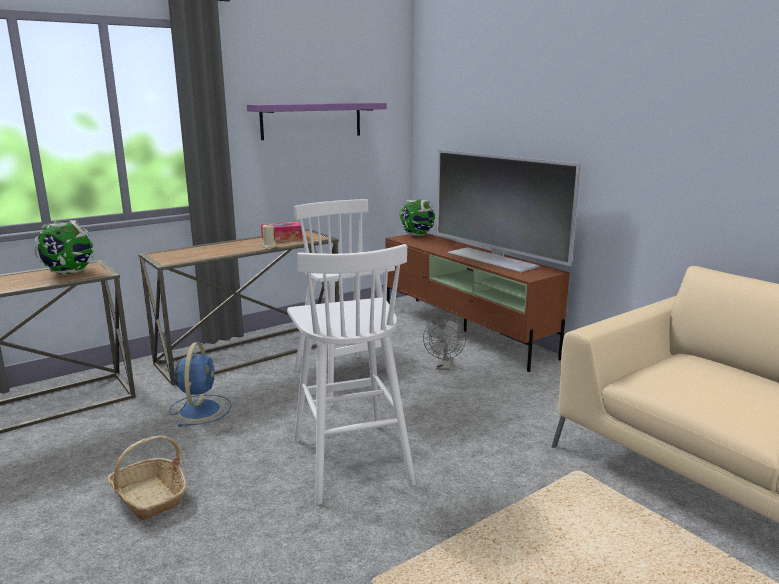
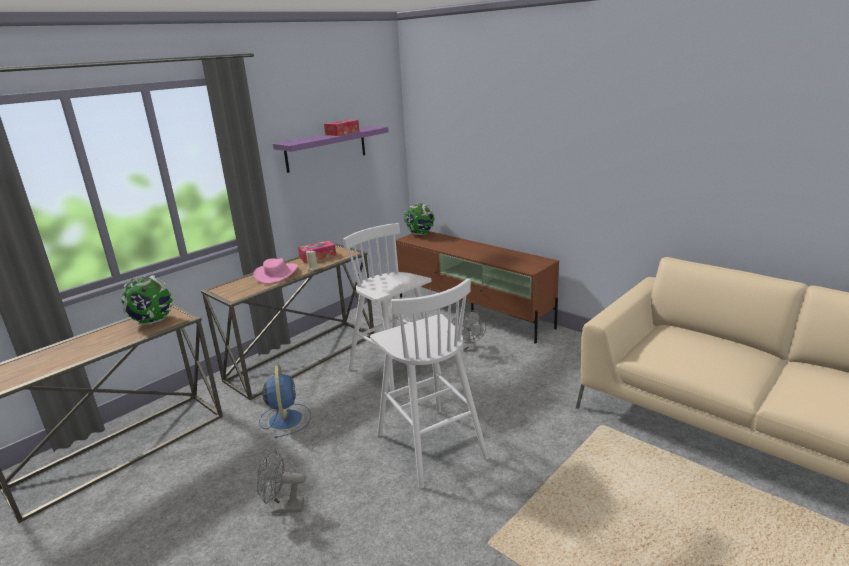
camera: 10 degrees left, 5 degrees up
(150, 498) = (283, 507): basket -> grey fan
(227, 247) = (277, 274): none -> pink hat
(330, 103) = (342, 133): none -> tissue box
(493, 259) = (494, 254): television -> none

